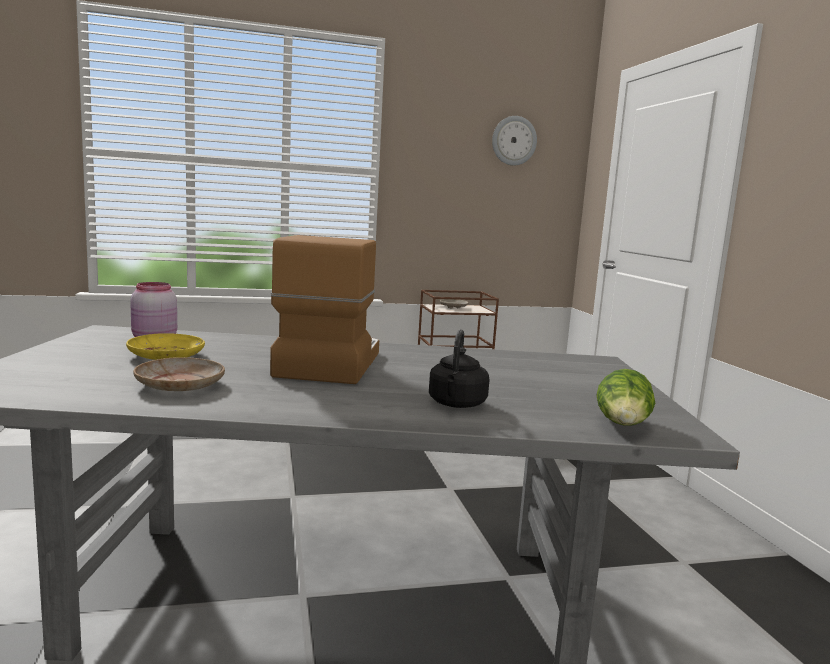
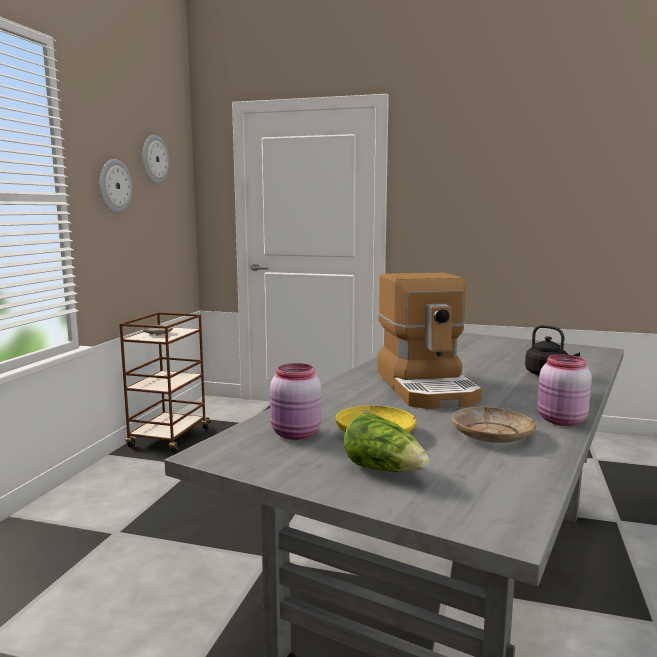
camera: 60 degrees left, 0 degrees up
(246, 408) = (561, 421): none -> pink jar
(328, 363) = (427, 387): coffee machine -> coffee machine turned 135 degrees counterclockwise
(446, 165) = (114, 186): none -> wall clock
(623, 426) = (587, 355): lettuce -> lettuce (384, 470)

